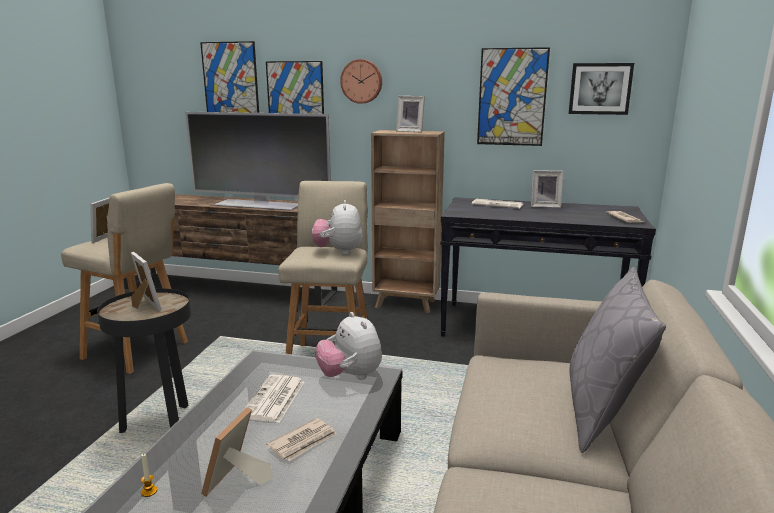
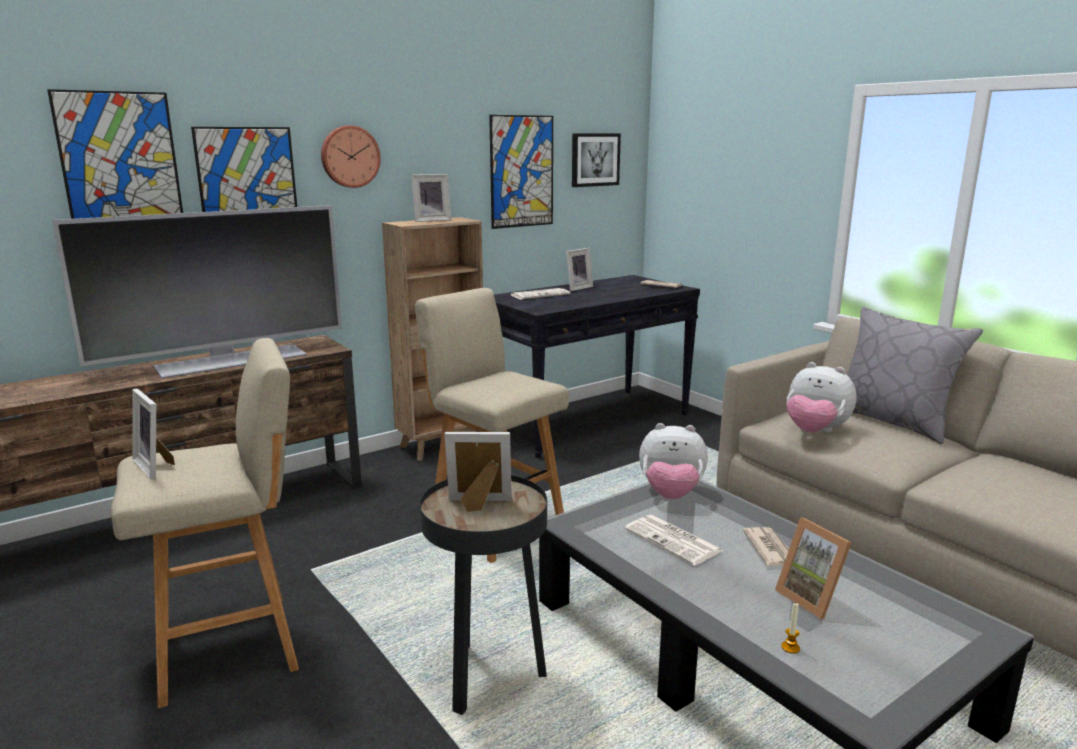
camera: 50 degrees left, 0 degrees up
(338, 252) = (510, 378): plush toy -> plush toy (815, 431)

